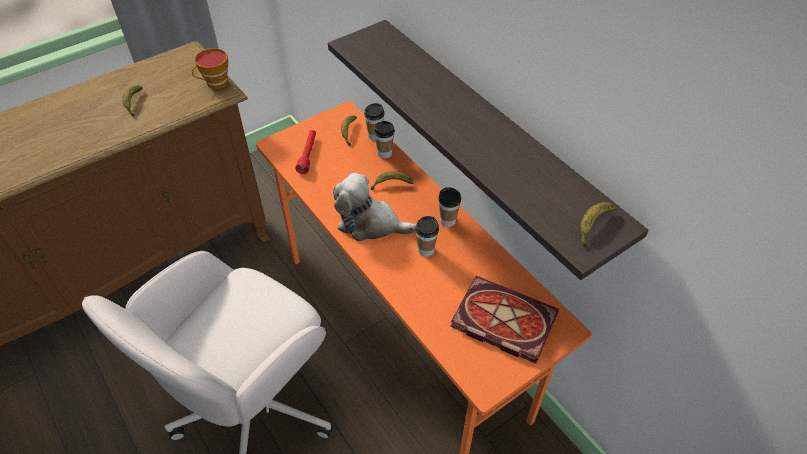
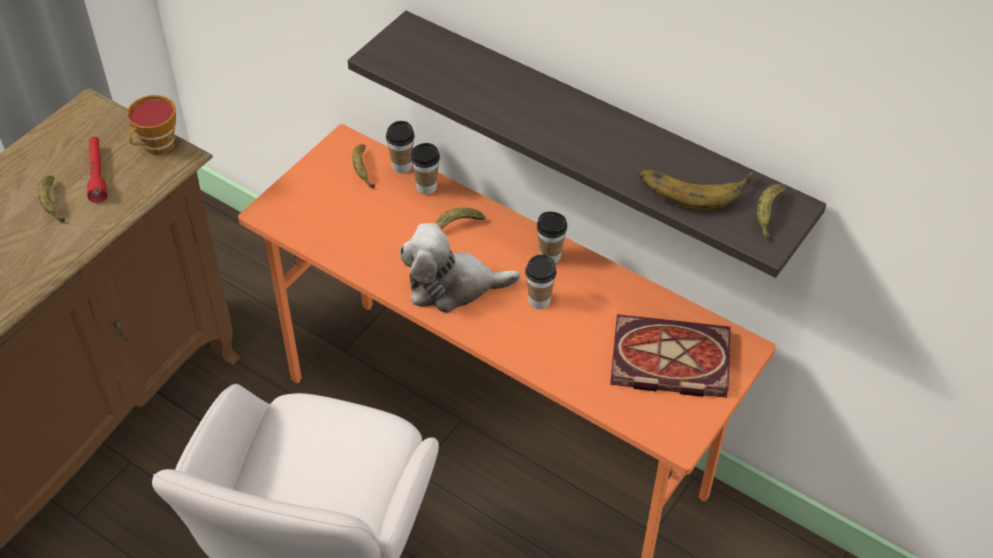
camera: 20 degrees left, 0 degrees up
(308, 155) = (322, 215): red flashlight -> red flashlight (97, 174)
(540, 186) = (693, 184): none -> banana

